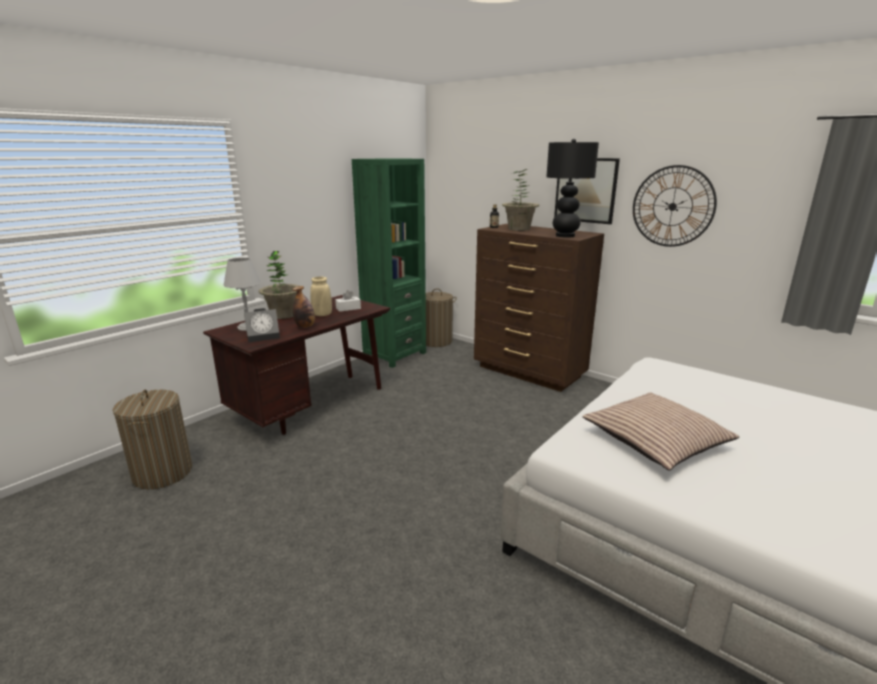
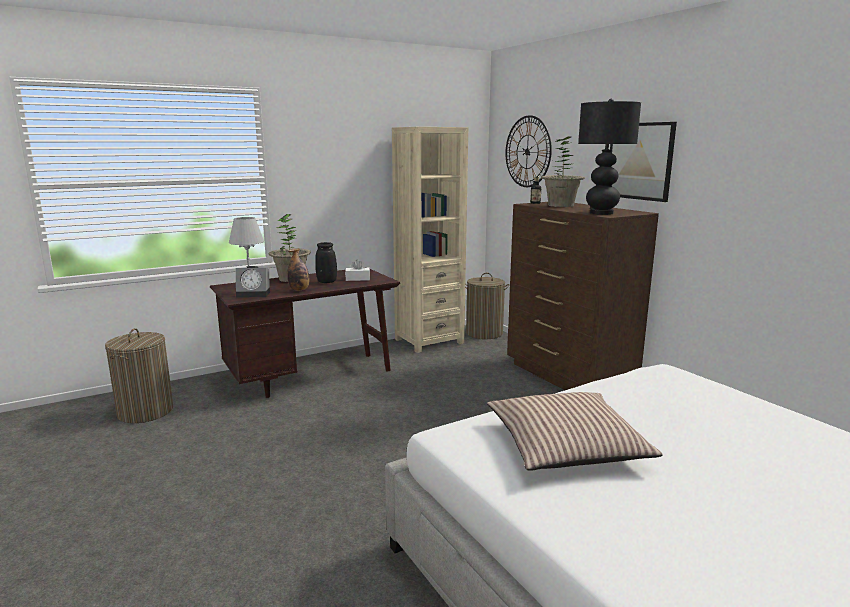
camera: 20 degrees right, 5 degrees down
(322, 315) = (326, 282): beige vase -> black vase
(394, 355) = (429, 341): green bookcase -> beige bookcase
(672, 206) = (736, 180): wall clock -> wall clock (527, 151)

